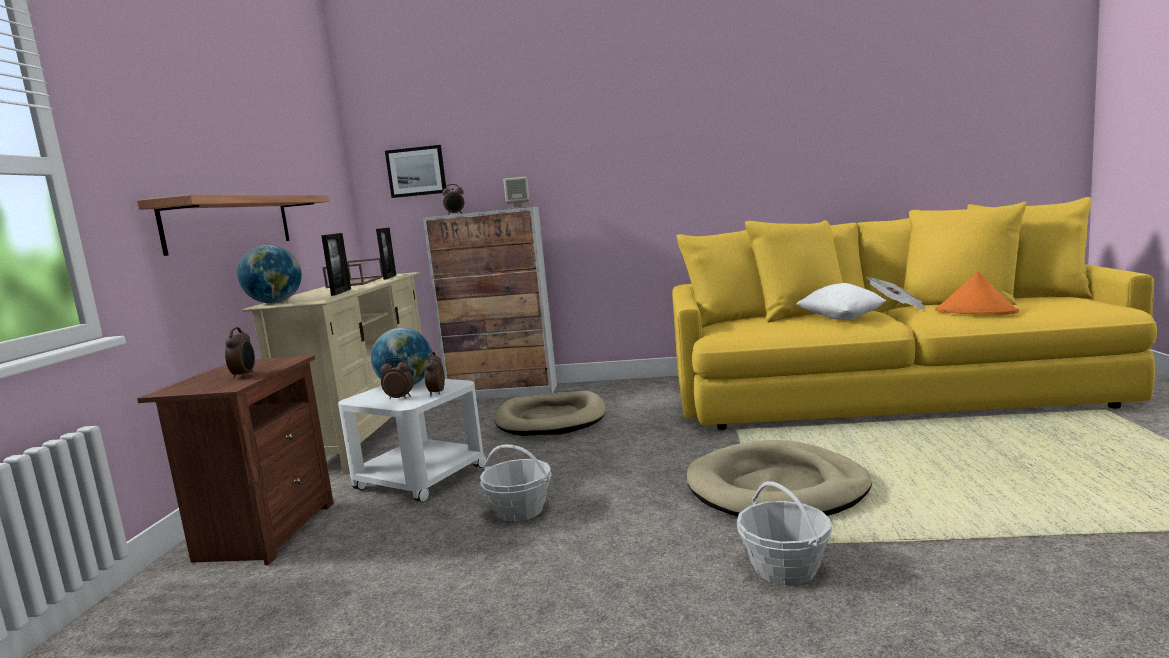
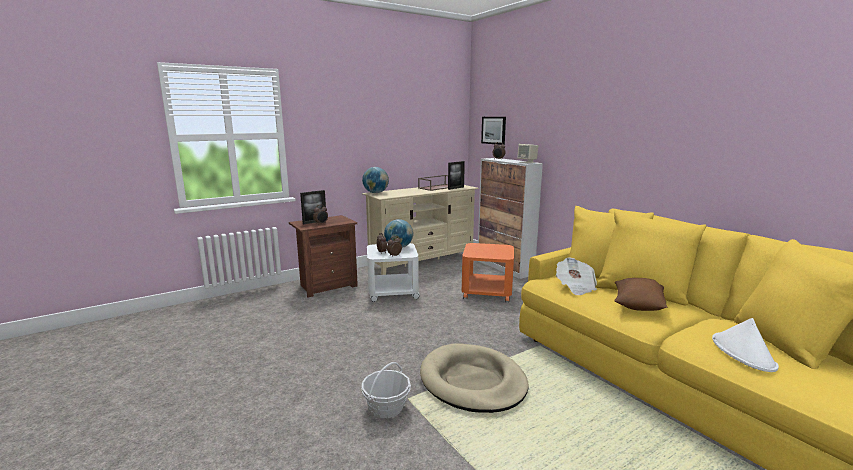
camera: 50 degrees right, 5 degrees up
(230, 223) = (367, 154): shelf -> none
(341, 292) = (406, 194): picture frame -> picture frame (314, 222)
(520, 510) = (384, 323): basket -> none
(551, 419) = (487, 291): beige dog bed -> orange side table
(840, 318) = (637, 306): white pillow -> brown pillow
(897, 308) = (707, 319): newspaper -> newspaper (575, 287)
(976, 312) = (743, 353): orange hat -> white hat

